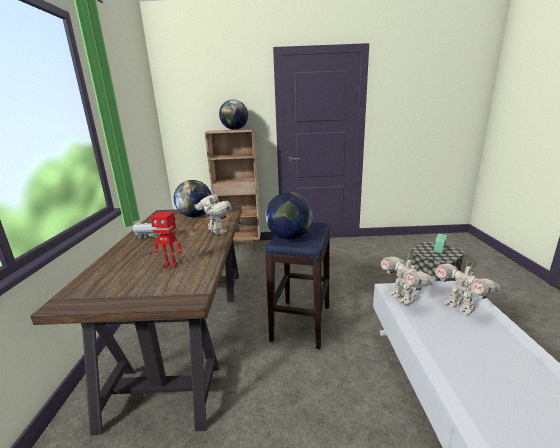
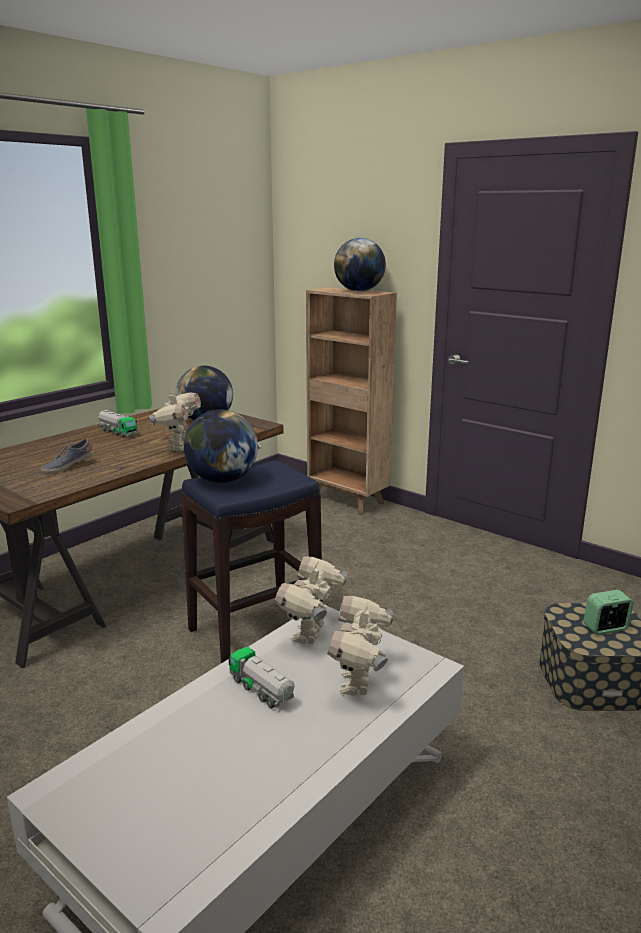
camera: 40 degrees right, 0 degrees up
(170, 265) = (67, 466): toy robot -> shoe
(443, 334) = (262, 690): none -> toy truck

